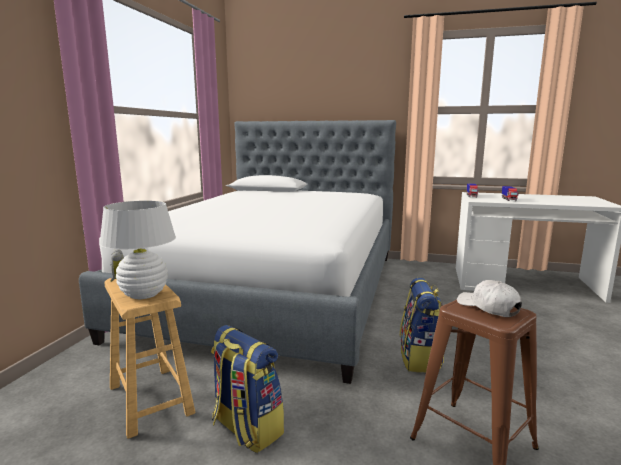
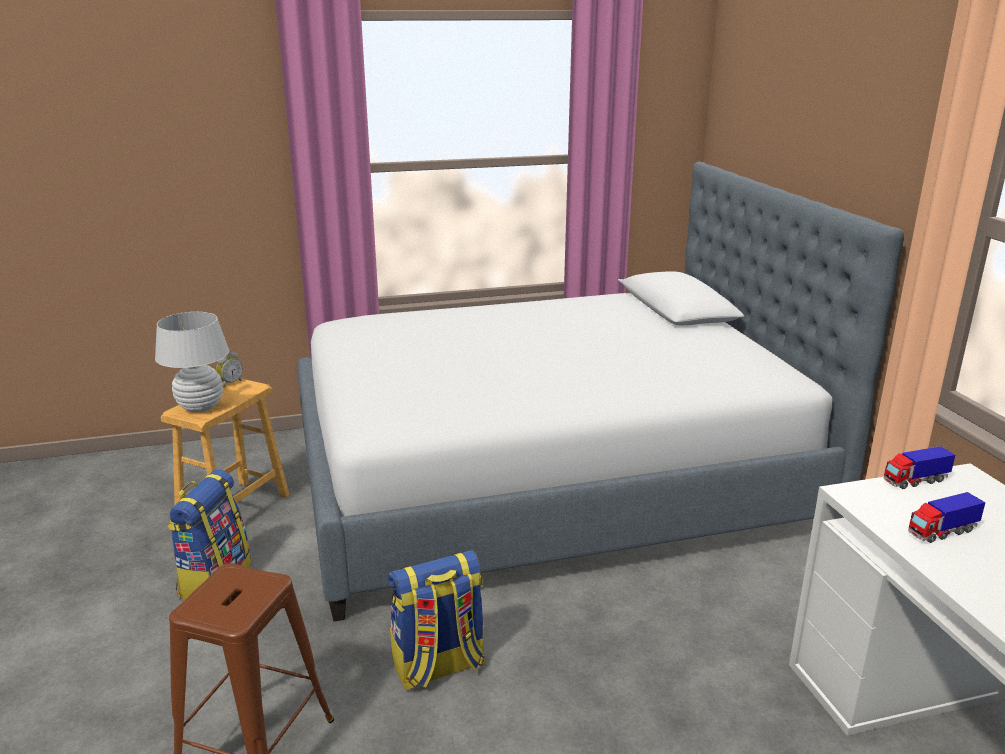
camera: 60 degrees right, 10 degrees up
(488, 307) = (238, 595): white cap -> none

